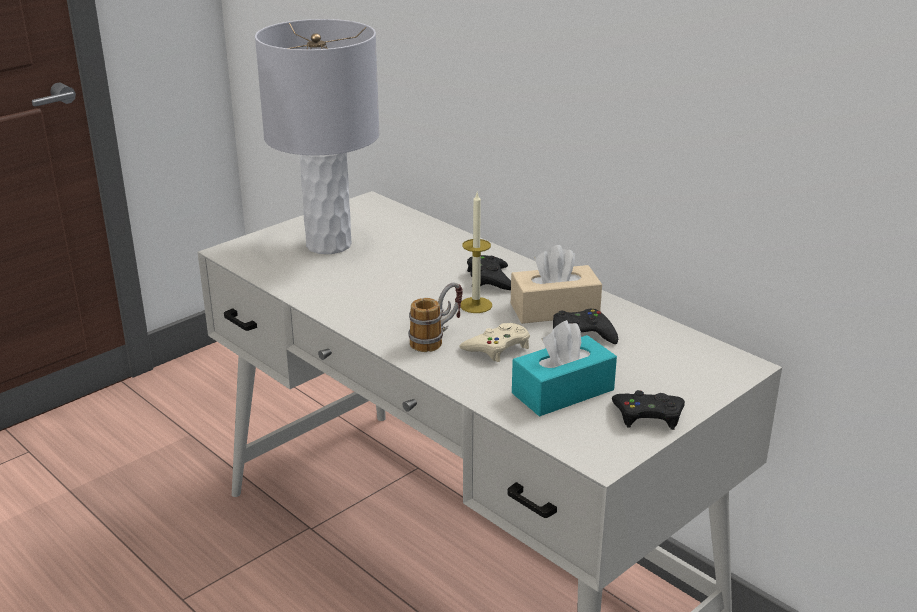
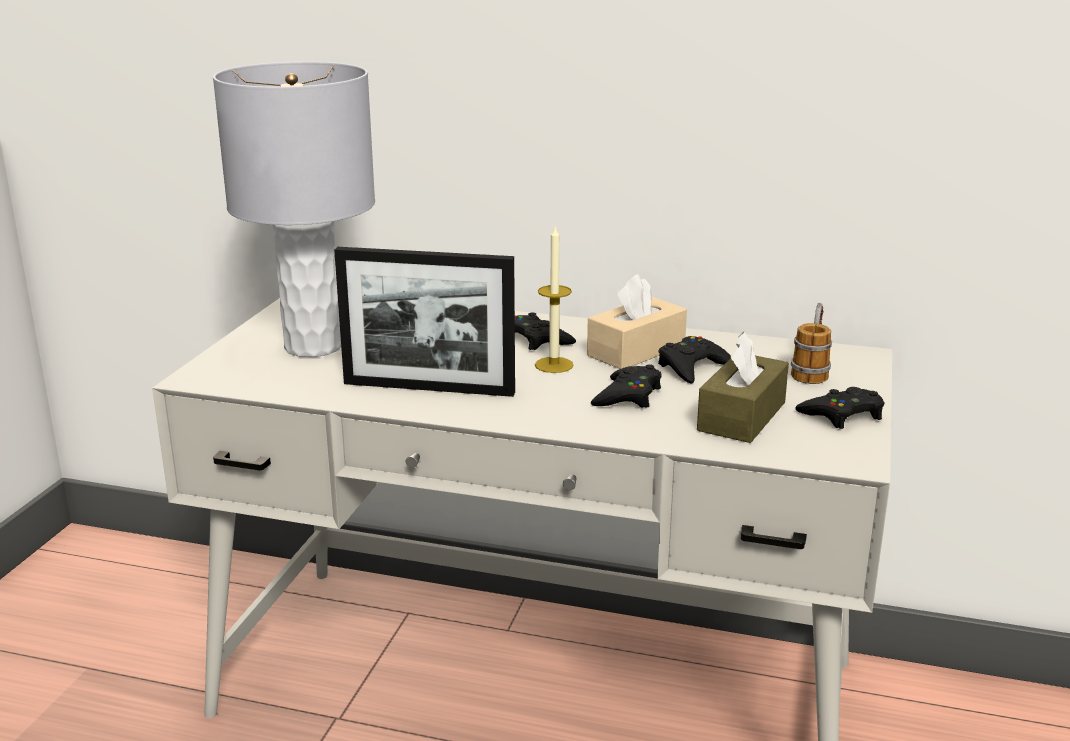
camera: 30 degrees left, 5 degrees down
(364, 300) = (428, 388): none -> picture frame
(437, 339) = (556, 403): mug -> mug (811, 370)
(497, 347) = (628, 396): beige game controller -> black game controller
(563, 391) = (741, 416): turquoise tissue box -> brown tissue box

